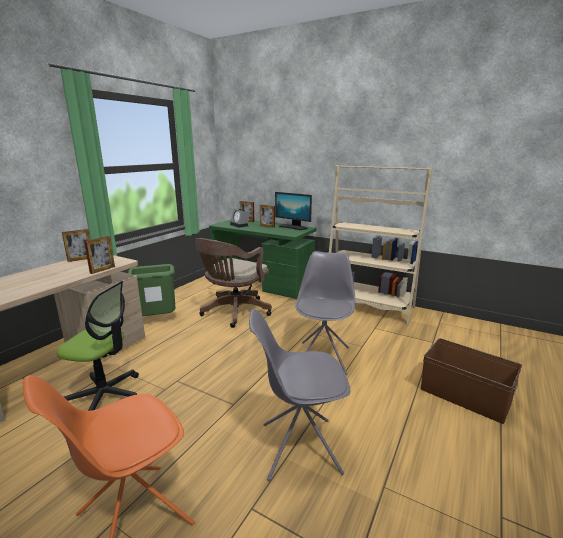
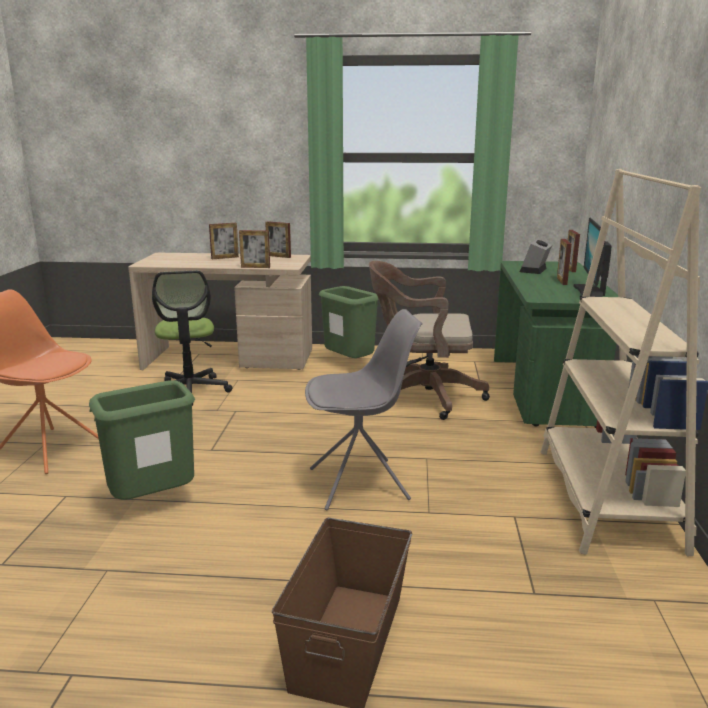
camera: 65 degrees right, 0 degrees up
(39, 274) = (225, 258): none -> picture frame
(298, 448) = (154, 503): grey chair -> green trash can

